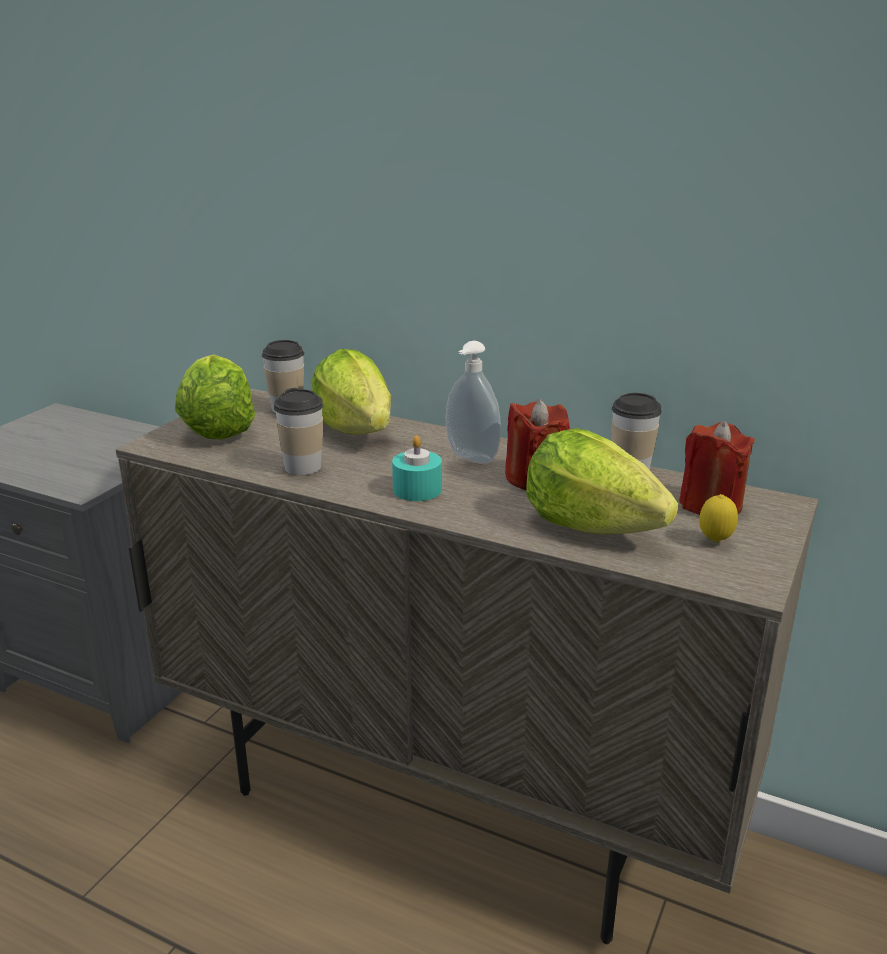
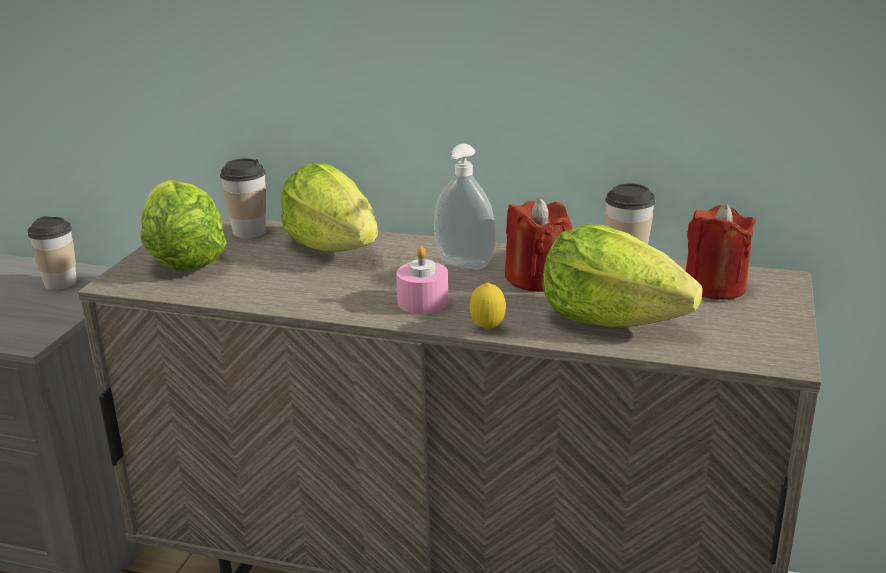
camera: 10 degrees left, 0 degrees up
(303, 467) = (293, 291): cup -> cup (60, 283)
(417, 490) = (423, 302): turquoise candle -> pink candle
(715, 541) = (733, 322): lemon -> lemon (487, 329)

